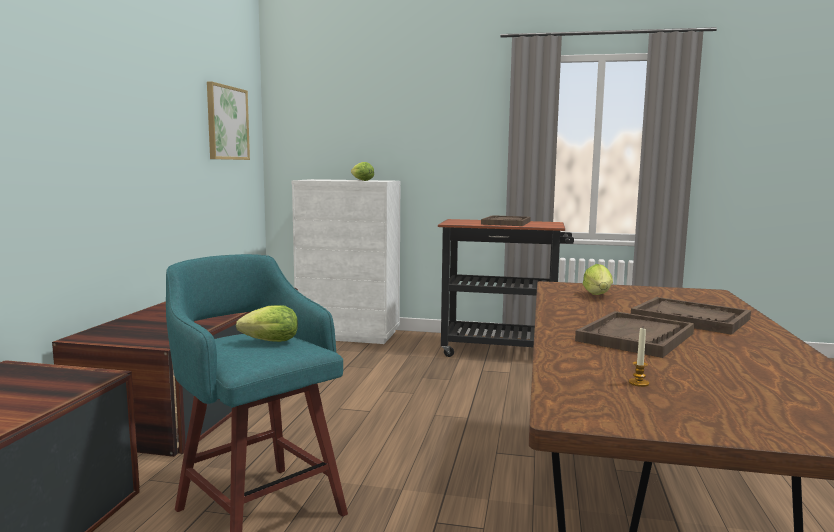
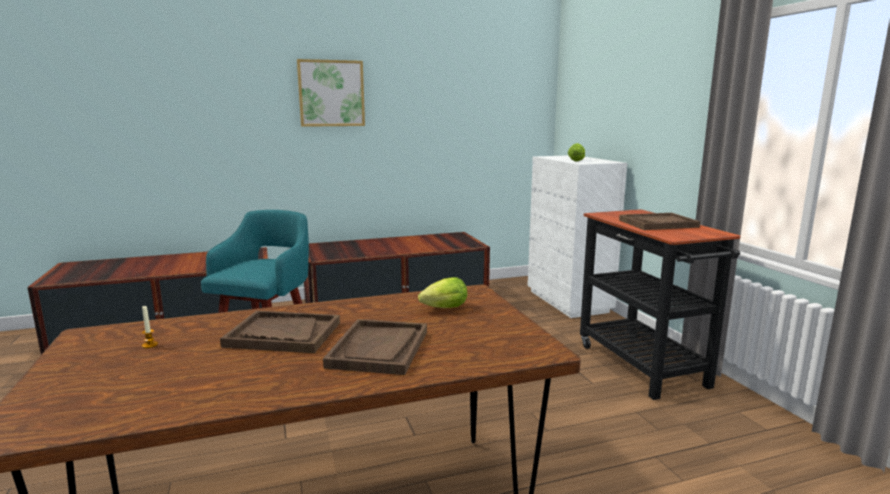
camera: 60 degrees right, 5 degrees up
(227, 123) = (497, 107): picture -> picture (331, 93)
(267, 342) = (258, 266): lettuce -> none

